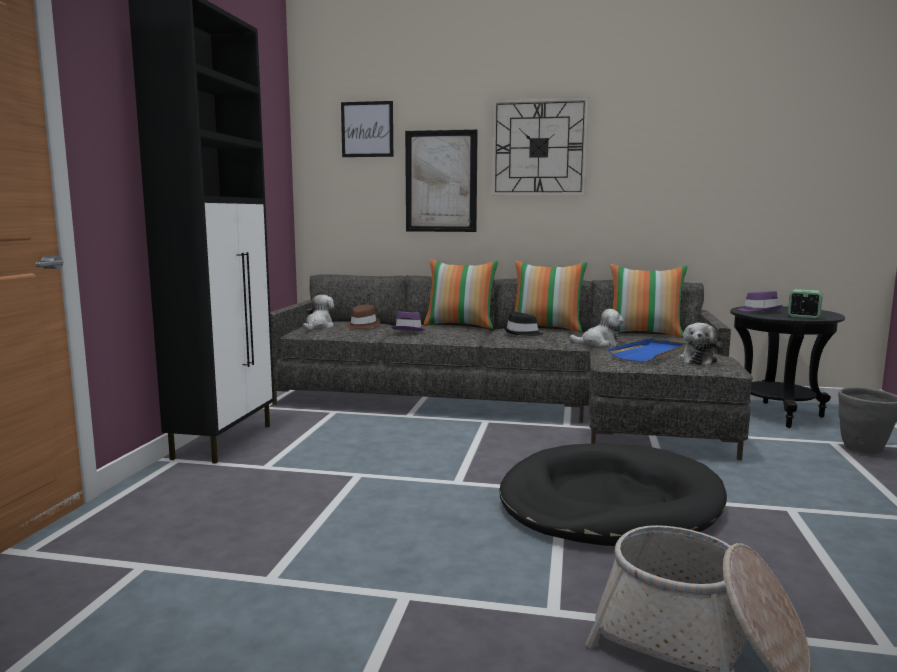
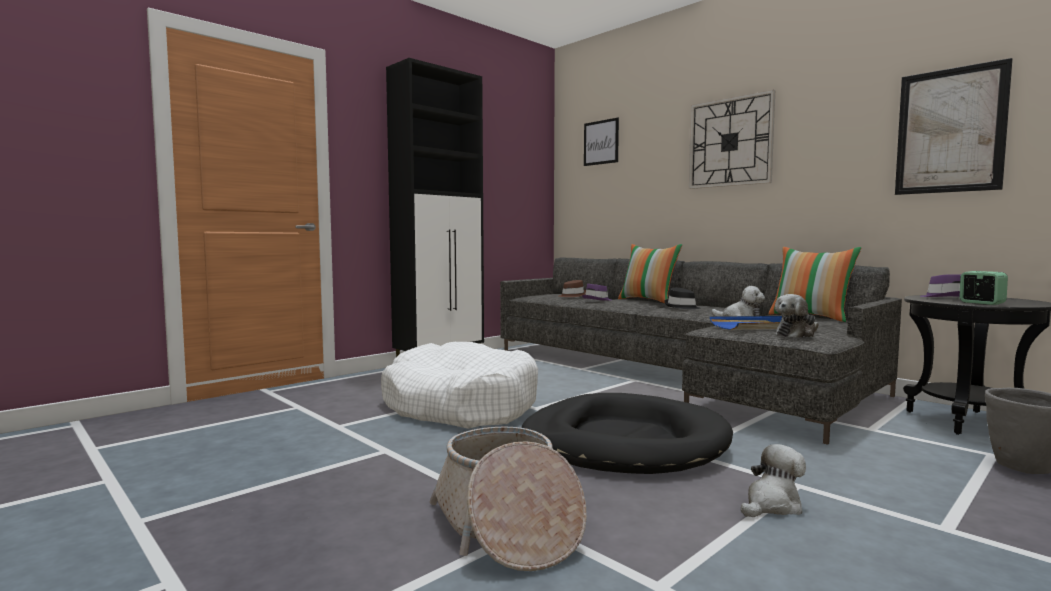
camera: 35 degrees right, 5 degrees down
(318, 327) = (542, 295): plush toy -> plush toy (772, 505)
(370, 501) = (460, 406): none -> white dog bed
(441, 181) = (651, 179): picture -> picture (950, 131)
(547, 328) = (718, 307): pillow -> none

